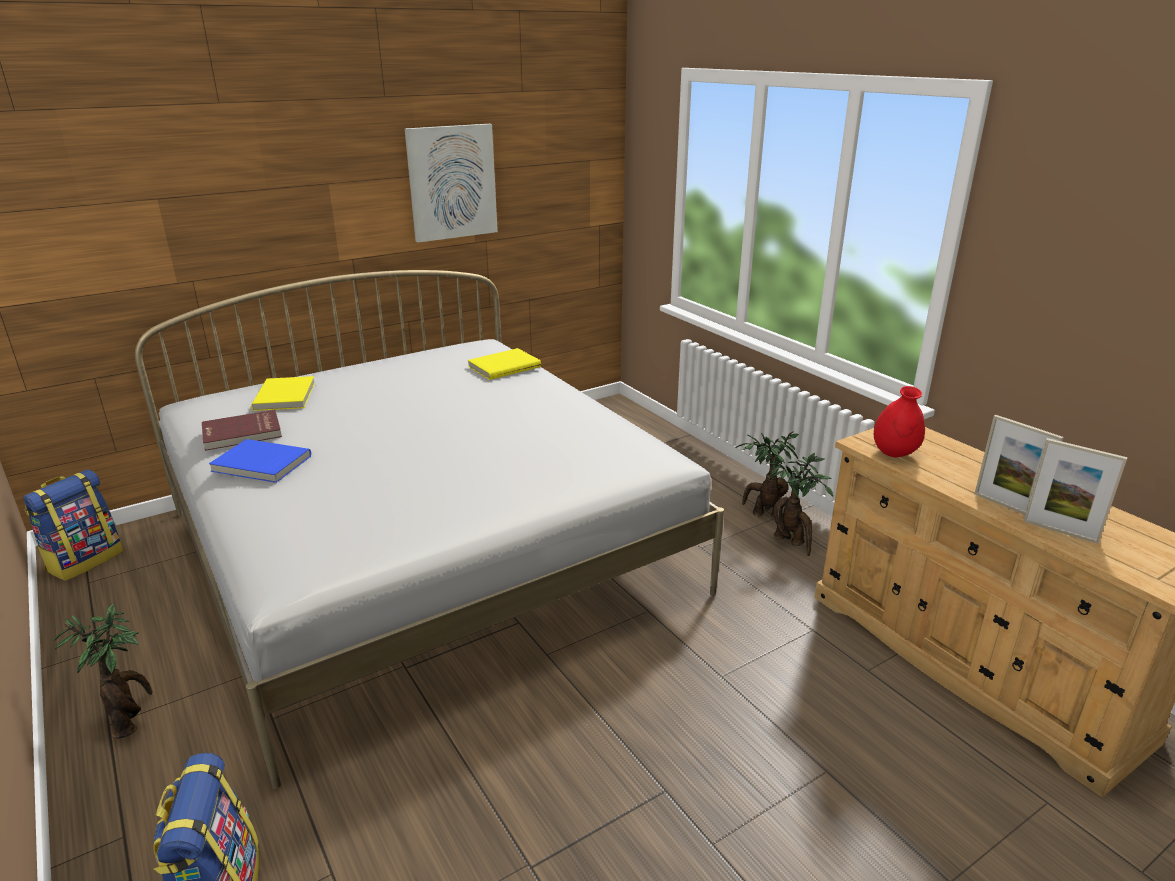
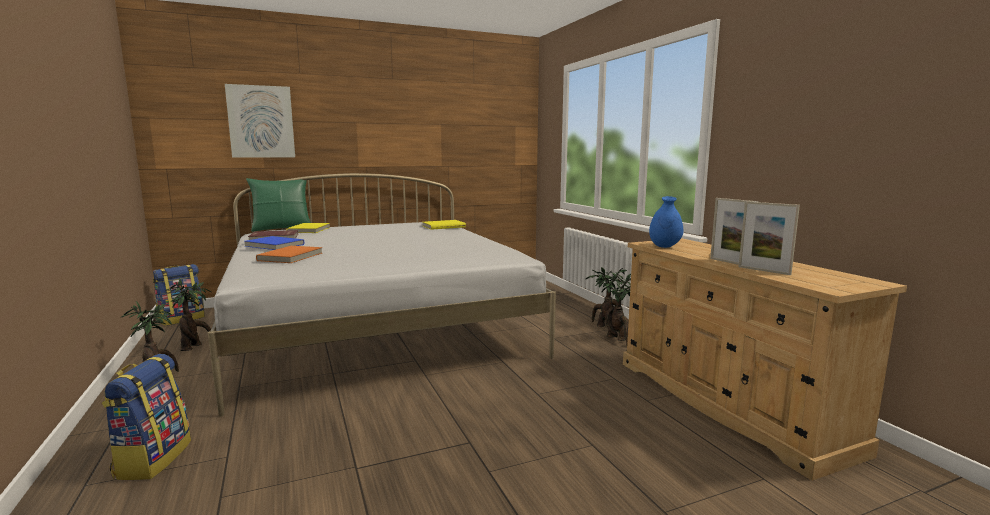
camera: 10 degrees right, 15 degrees down
(146, 629) = (194, 347): none -> potted plant
(227, 387) = (282, 228): none -> green pillow
(319, 507) = (291, 257): none -> orange book
(452, 182) = (429, 129): picture -> picture (261, 122)
(894, 453) = (664, 246): red vase -> blue vase

